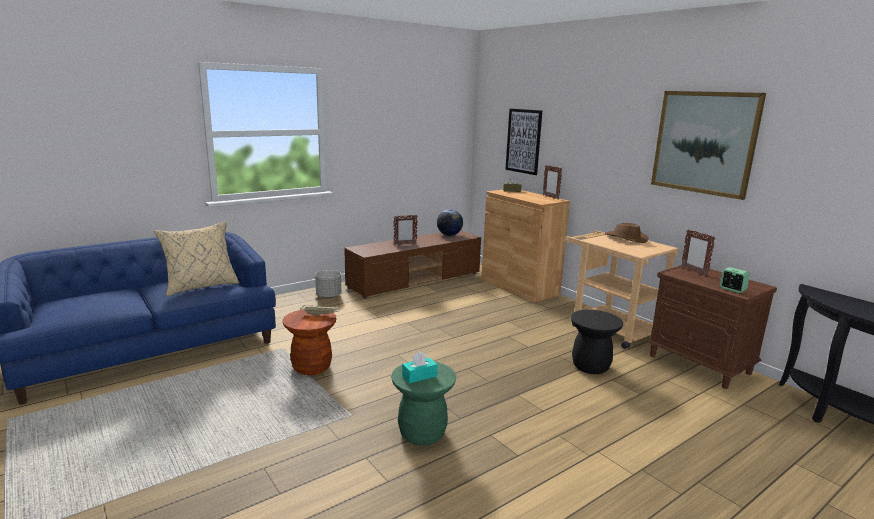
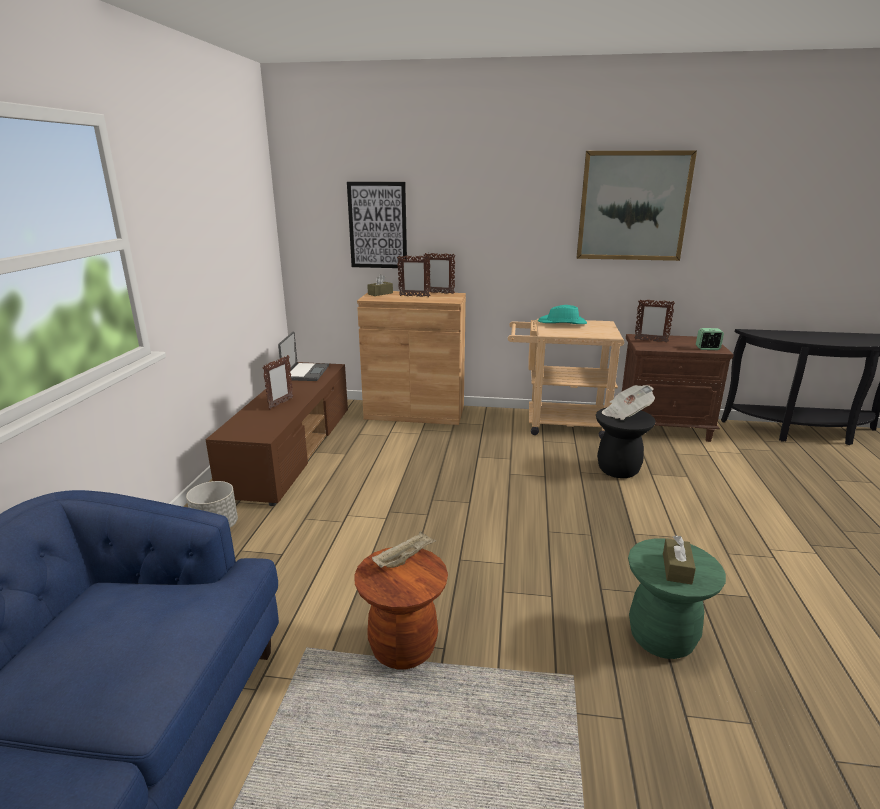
camera: 45 degrees left, 5 degrees up
(200, 286) = (144, 632): beige pillow -> none
(419, 376) = (676, 568): turquoise tissue box -> brown tissue box
(449, 235) = (305, 373): globe -> laptop
(527, 195) = (414, 296): none -> picture frame
(602, 318) = (626, 414): none -> newspaper
(625, 238) = (562, 323): brown hat -> turquoise hat

